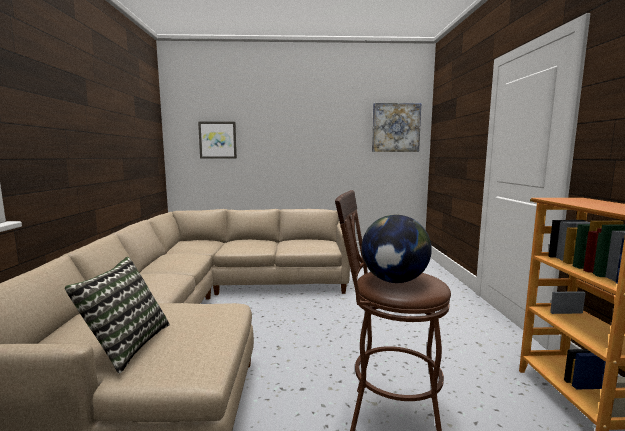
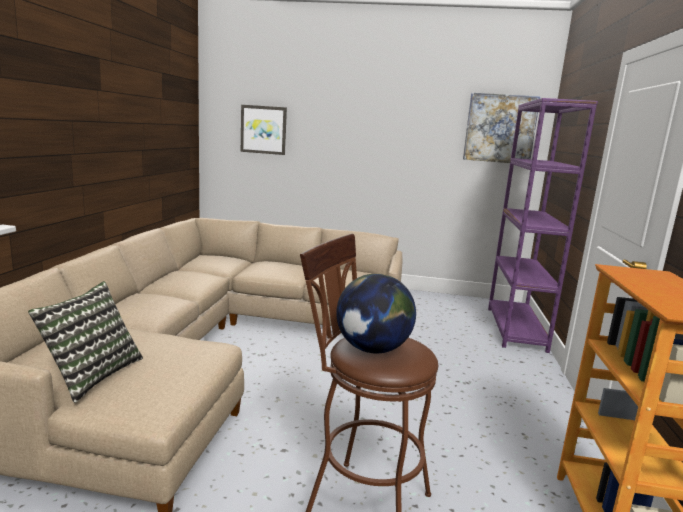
camera: 10 degrees right, 5 degrees up
(429, 270) = (515, 329): none -> purple bookcase

